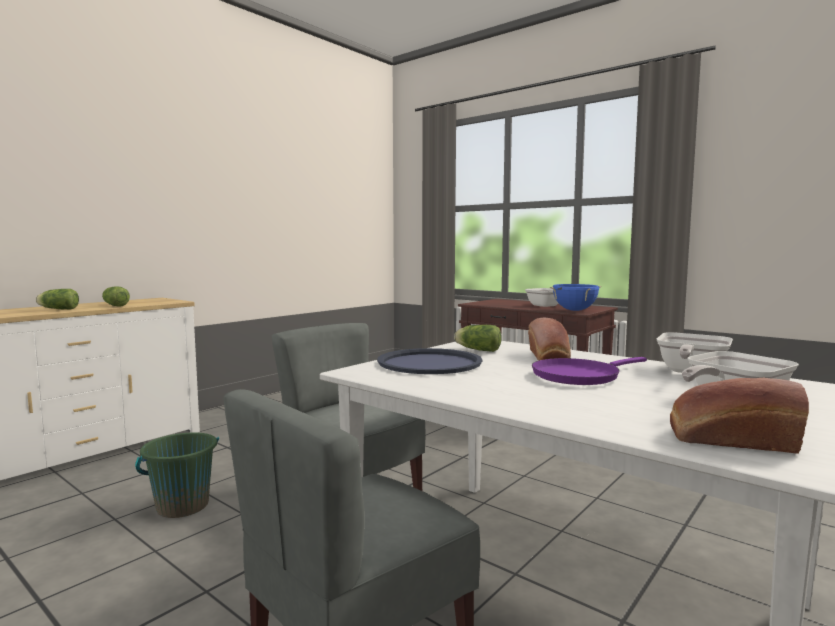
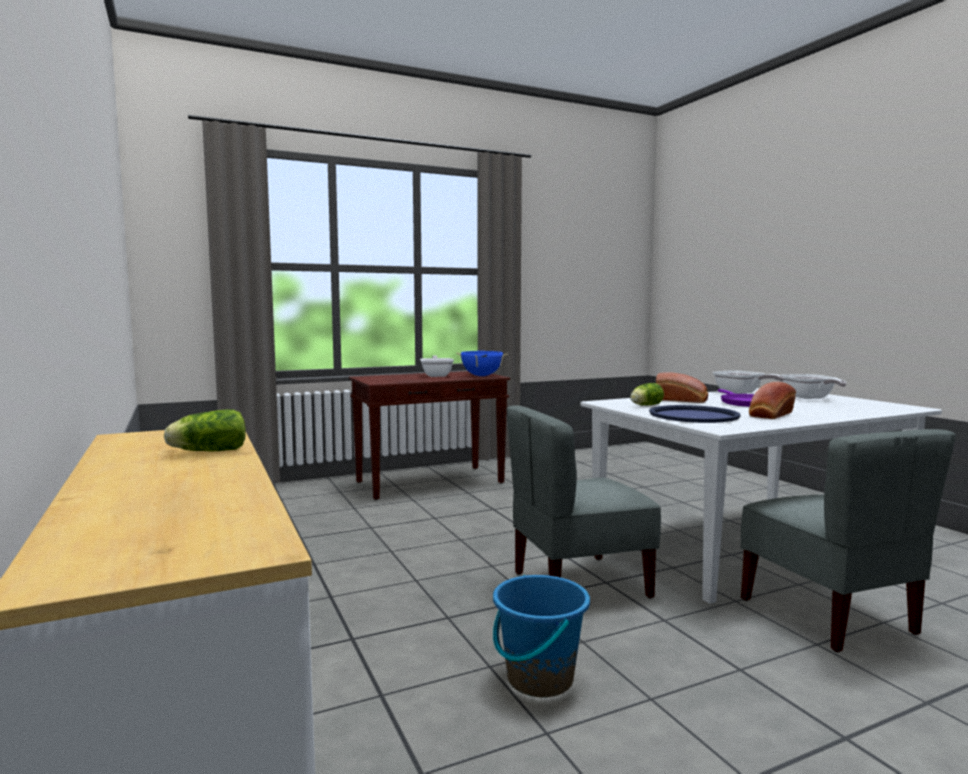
camera: 65 degrees left, 0 degrees up
(57, 309) = (191, 477): lettuce -> none
(182, 506) = (539, 679): green bucket -> blue bucket
(729, 439) = (879, 406): bread -> bread (770, 415)

